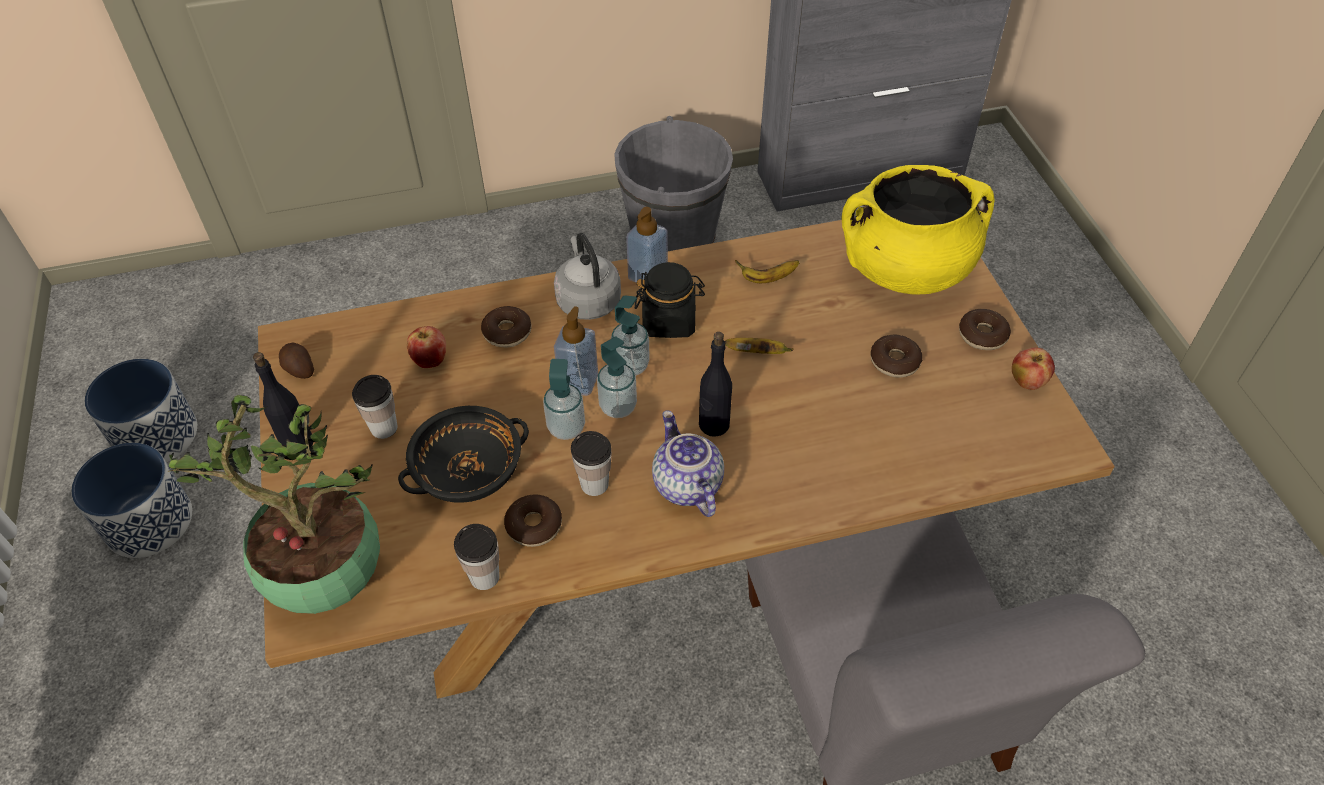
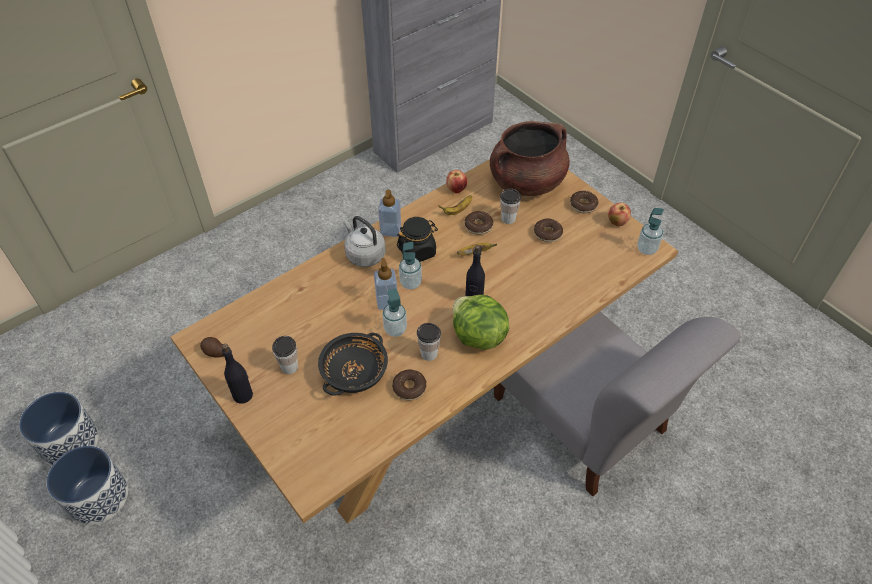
camera: 25 degrees left, 0 degrees up
(325, 580) = (309, 463): potted plant -> none
(430, 360) = (293, 319): apple -> apple (456, 189)
(484, 576) = (398, 425): cup -> cup (508, 219)
(507, 332) = (329, 288): donut -> donut (478, 226)
(618, 406) = (417, 308): soap dispenser -> soap dispenser (646, 249)
(673, 240) = (344, 208): grey bucket -> none
(685, 485) = (477, 336): teapot -> lettuce
(905, 269) = (526, 182): yellow cooking pot -> brown cooking pot

